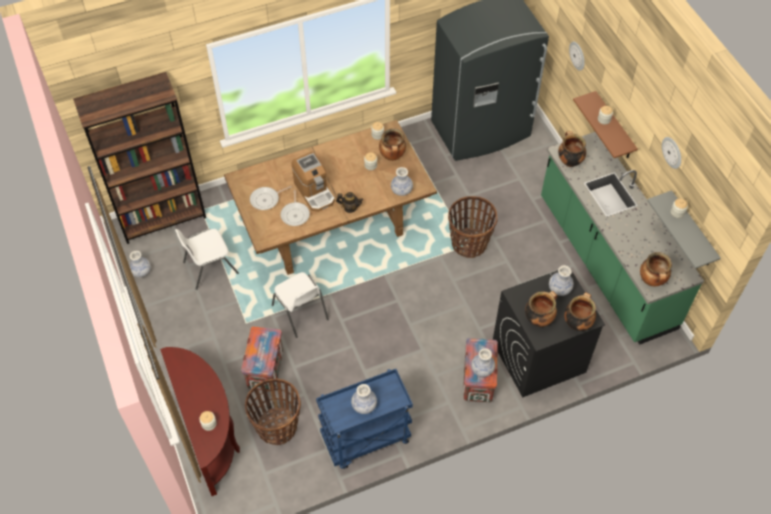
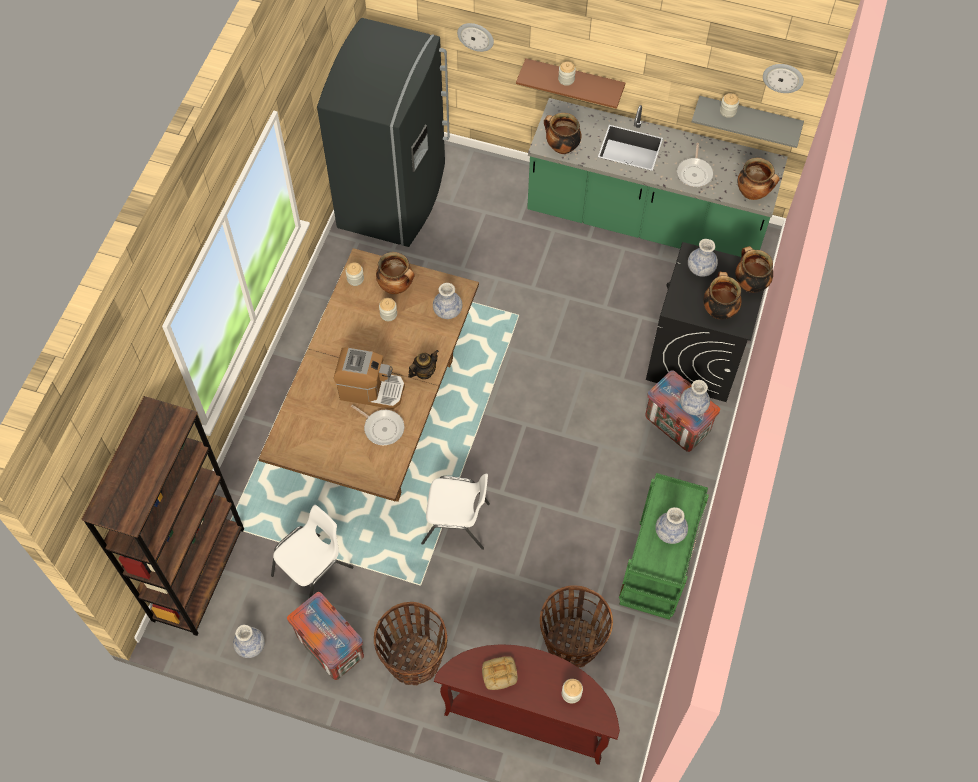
camera: 50 degrees left, 5 degrees up
(190, 378) = (499, 674): none -> bread
(209, 267) = (314, 571): white chair -> white chair turned 150 degrees counterclockwise
(265, 369) = (494, 606): crate -> crate (329, 646)
(266, 199) = (335, 441): frying pan -> frying pan (694, 173)
(365, 439) = (656, 571): blue cart -> green cart
(469, 243) = (517, 312): basket -> basket (413, 659)
(672, 152) = (686, 56): wall clock -> wall clock (783, 77)

